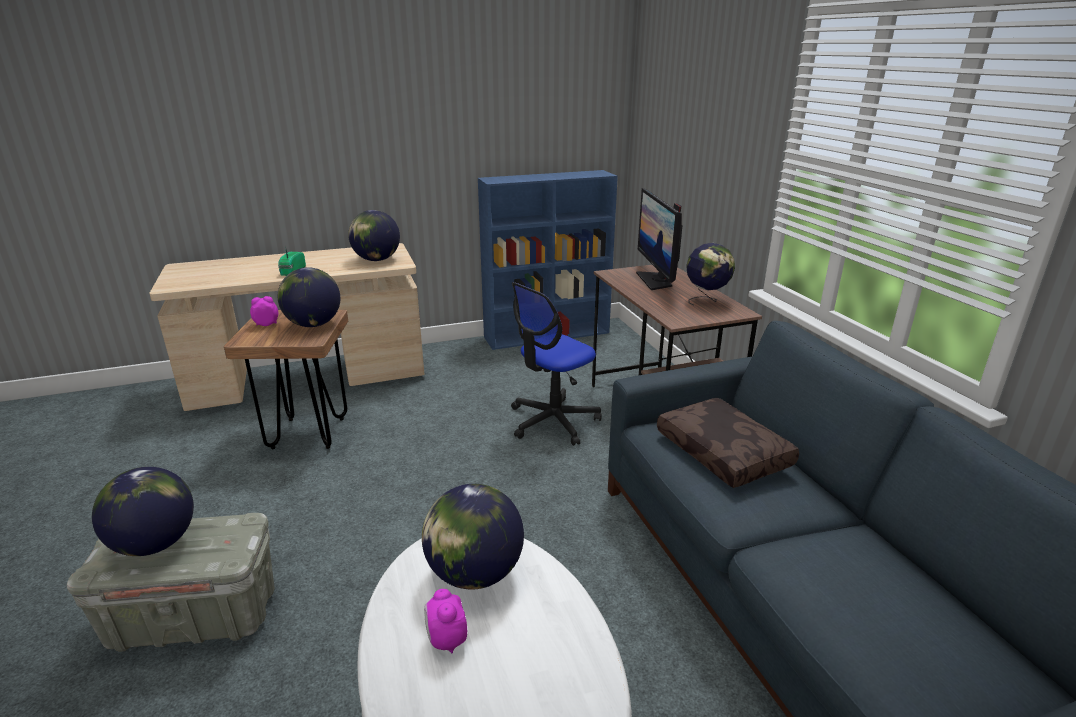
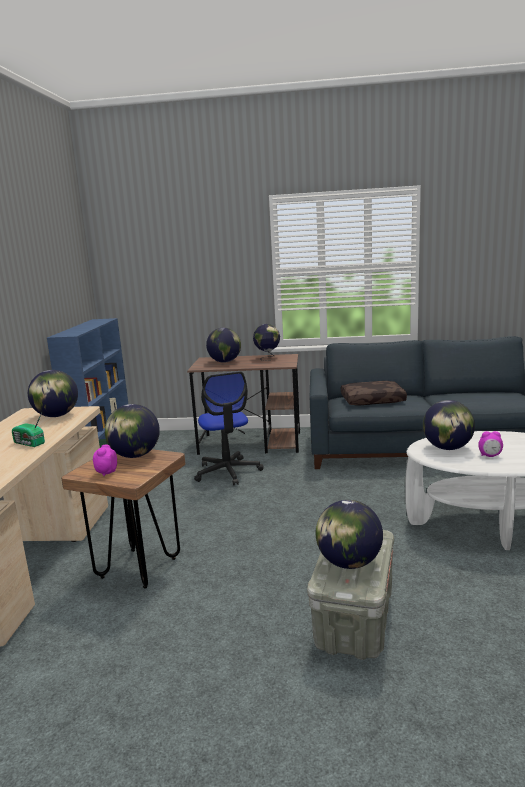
camera: 65 degrees left, 10 degrees down
(656, 280) = (225, 362): monitor -> globe

